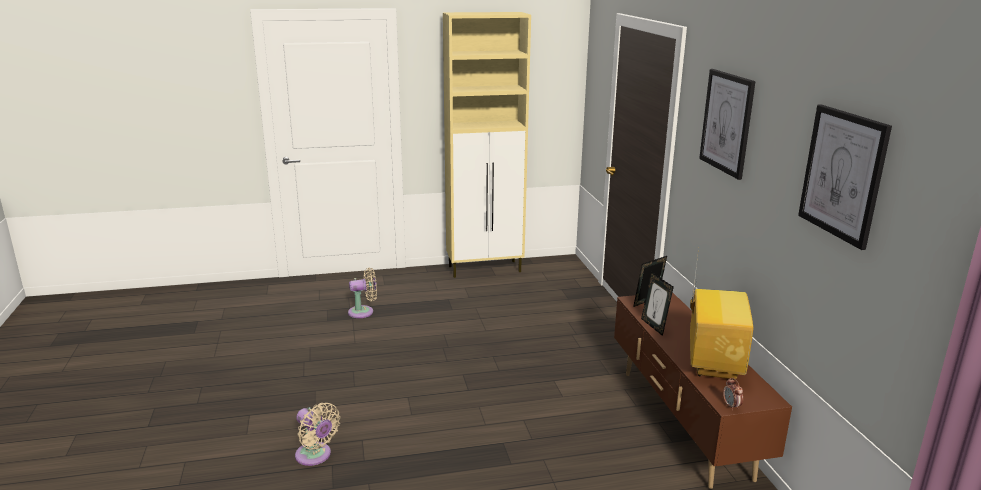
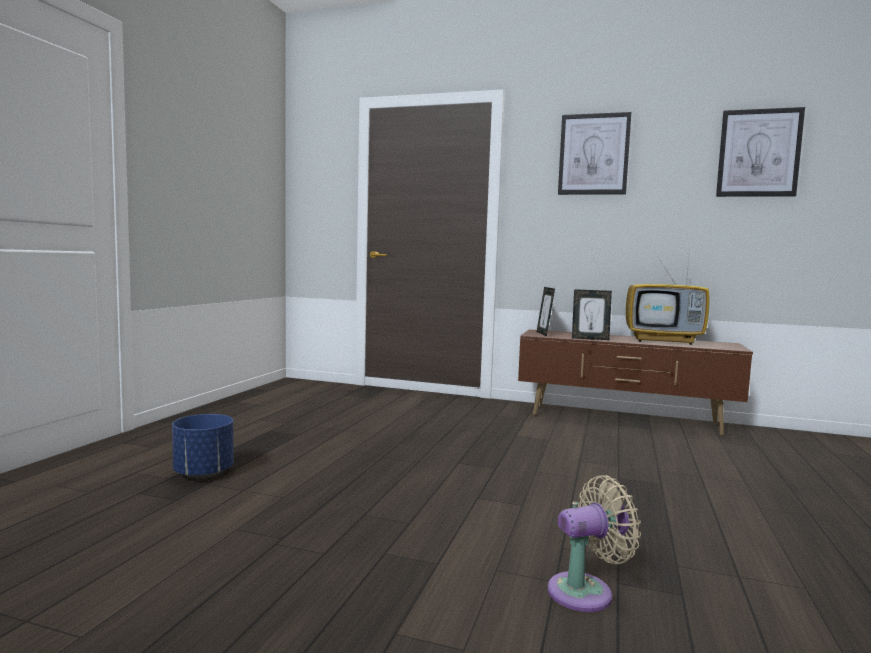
camera: 60 degrees left, 15 degrees down
(363, 312) = (203, 473): beige fan -> blue planter
(485, 269) = (237, 404): beige cabinet -> none
(712, 362) = (664, 341): television -> television turned 150 degrees clockwise
(731, 406) = (738, 348): alarm clock -> none

